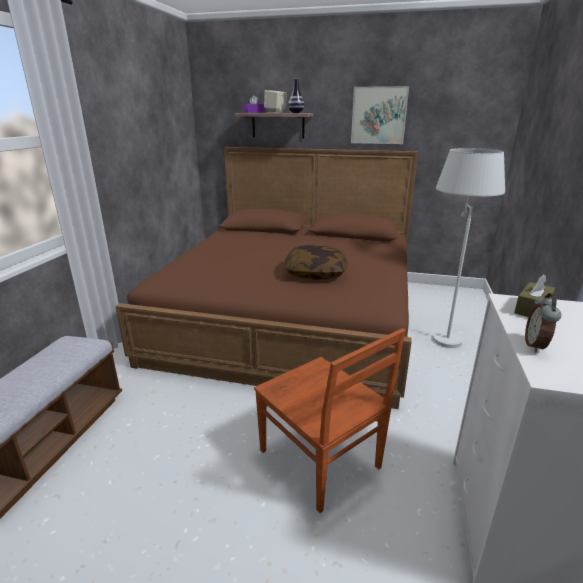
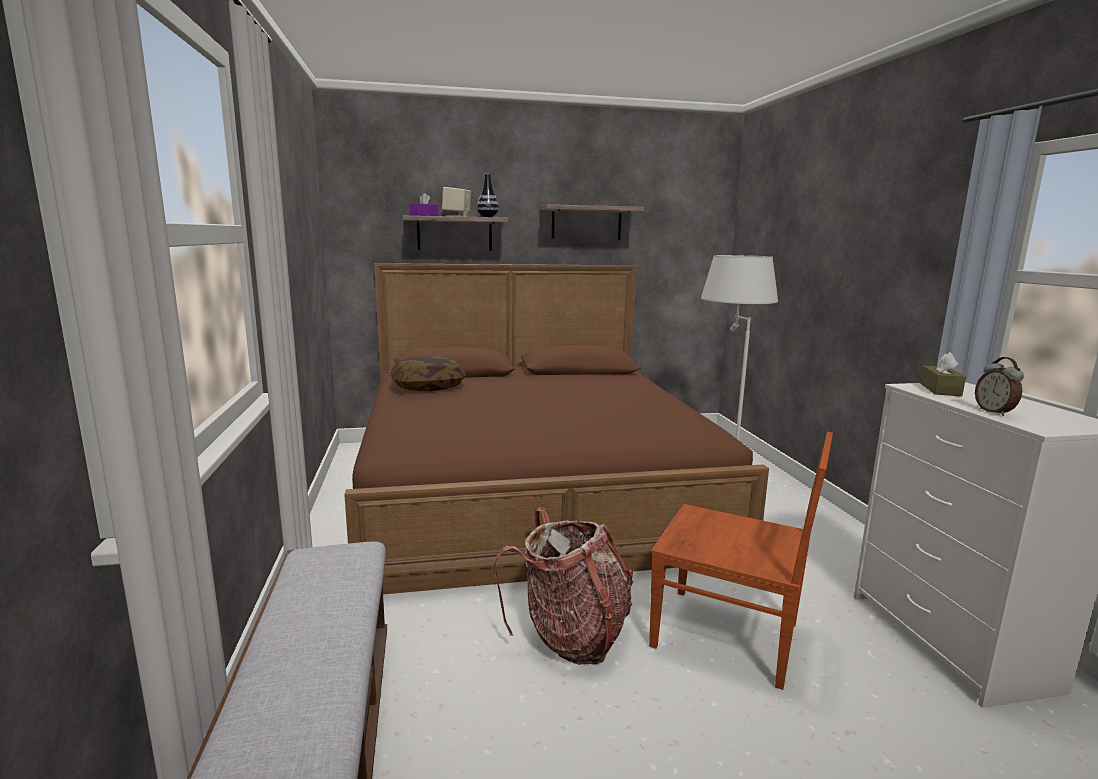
camera: 25 degrees left, 10 degrees down
(220, 426) = (572, 635): none -> backpack
(316, 273) = (598, 412): pillow -> pillow (428, 387)
(379, 115) = (586, 223): picture -> shelf

